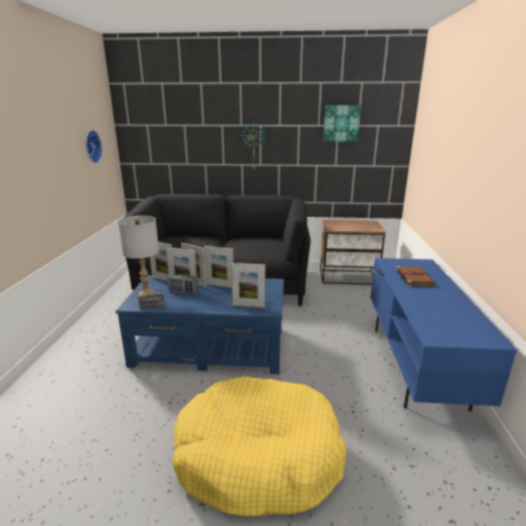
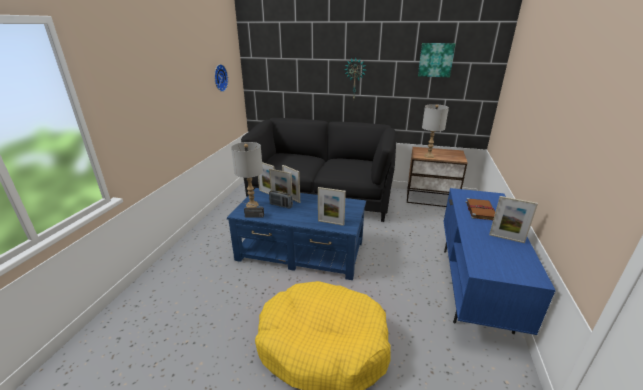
camera: 10 degrees right, 5 degrees up
(220, 285) = (311, 202): picture frame -> picture frame (506, 238)
(343, 228) = (429, 156): none -> grey table lamp

